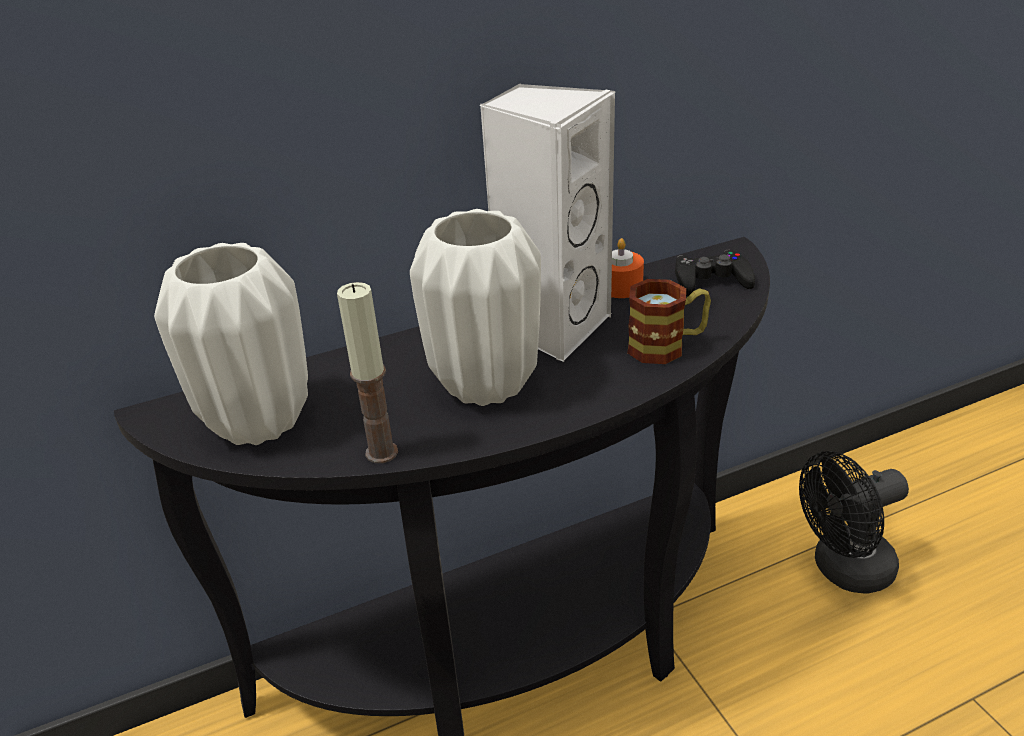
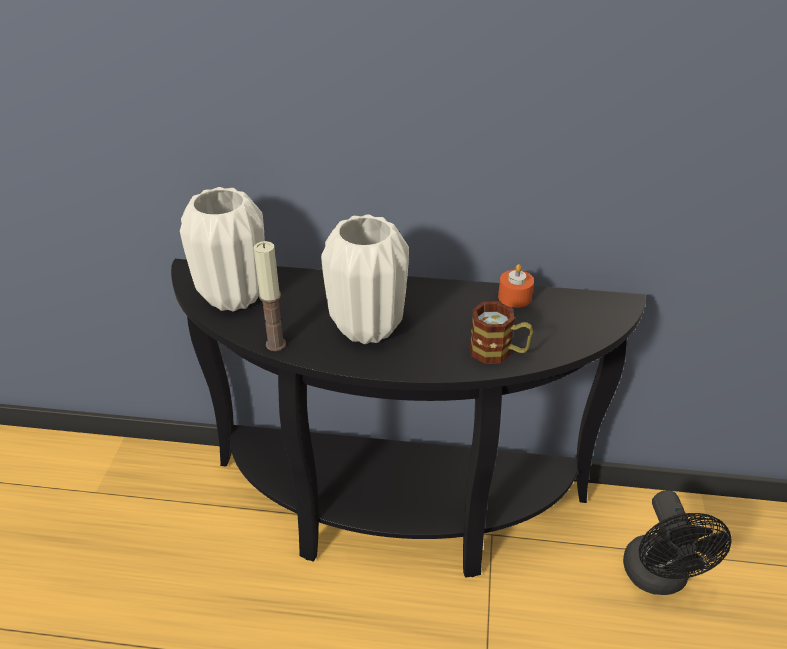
camera: 30 degrees right, 5 degrees up
(551, 326) = (442, 307): white speaker -> none
(711, 281) = (580, 318): black game controller -> none
(843, 570) = (659, 578): black fan -> black fan turned 105 degrees counterclockwise

